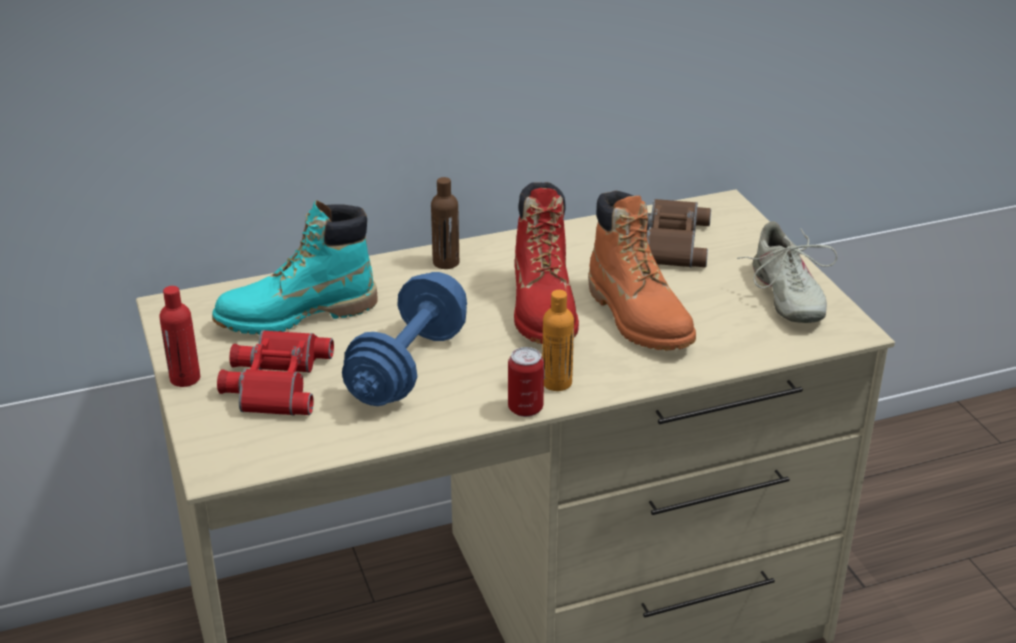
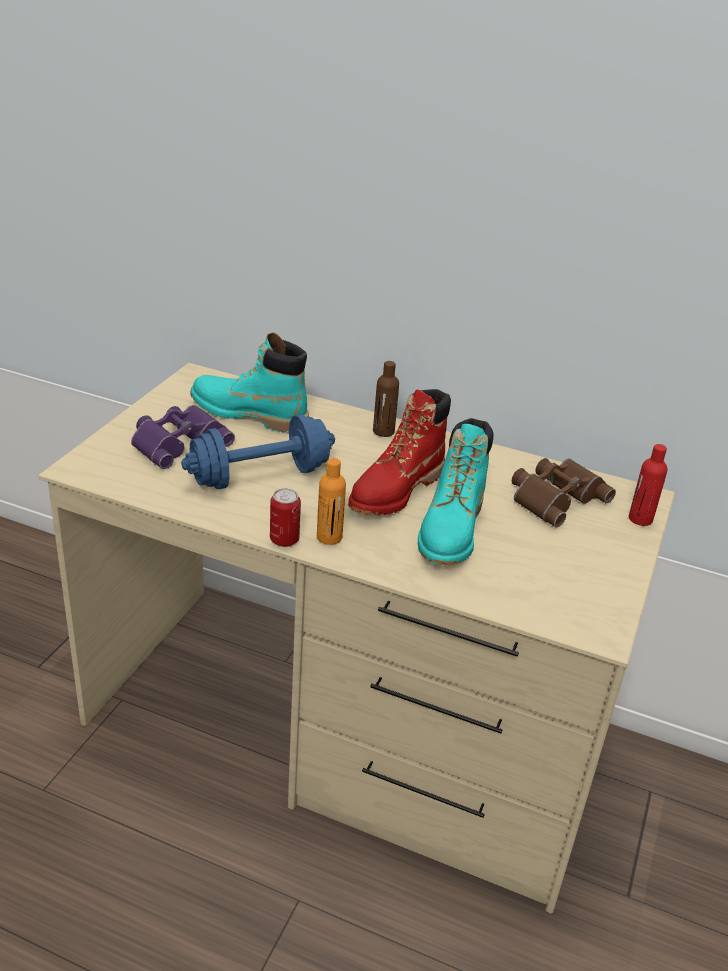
camera: 40 degrees right, 0 degrees up
(185, 378) = (139, 414): red bottle -> red bottle (640, 519)
(274, 381) = (178, 441): red binoculars -> purple binoculars
(638, 318) = (451, 531): orange boot -> turquoise boot
(785, 296) = (588, 580): beige shoe -> none

